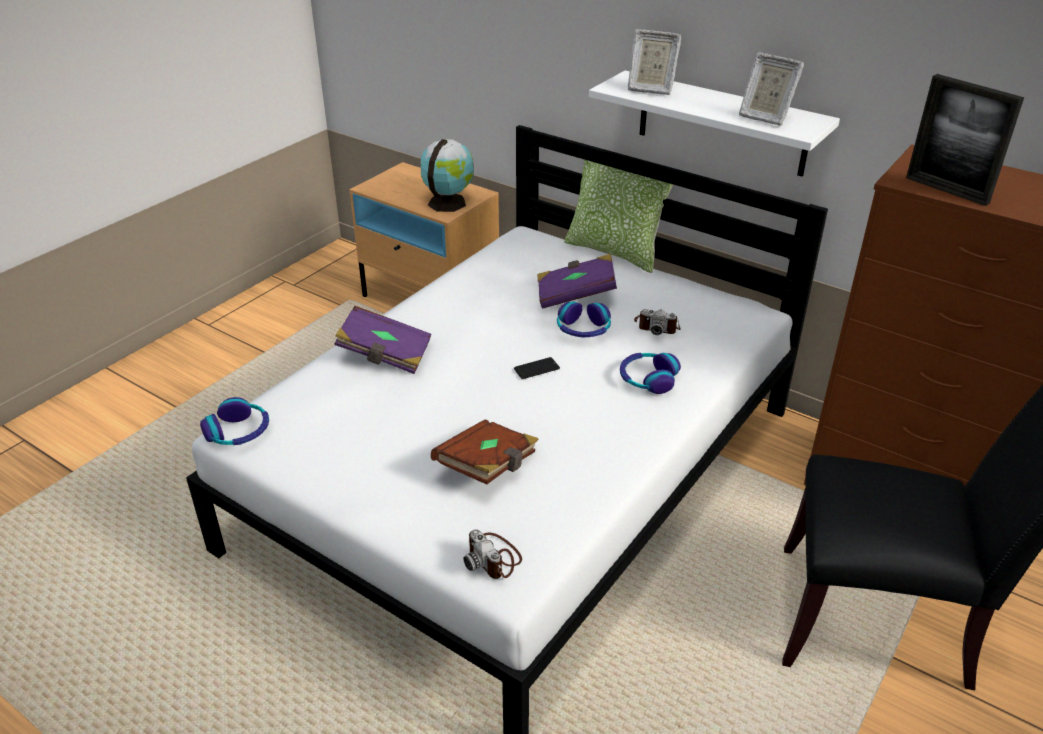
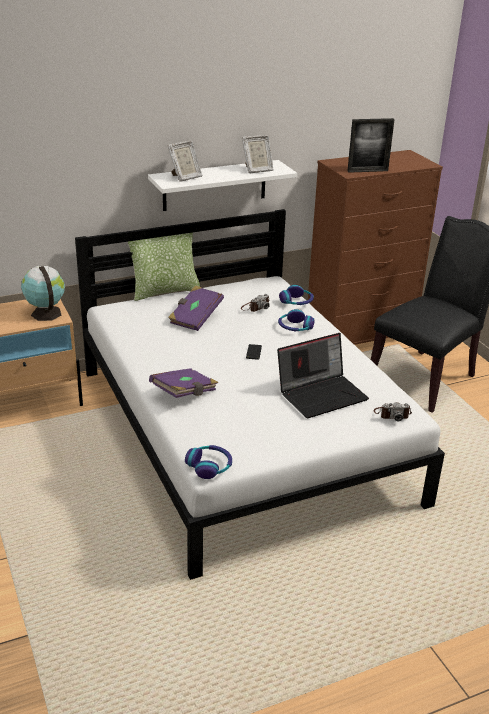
camera: 60 degrees left, 5 degrees down
(488, 466) = (322, 394): brown book -> laptop
(583, 329) = (233, 327): headphones -> headphones (296, 302)

